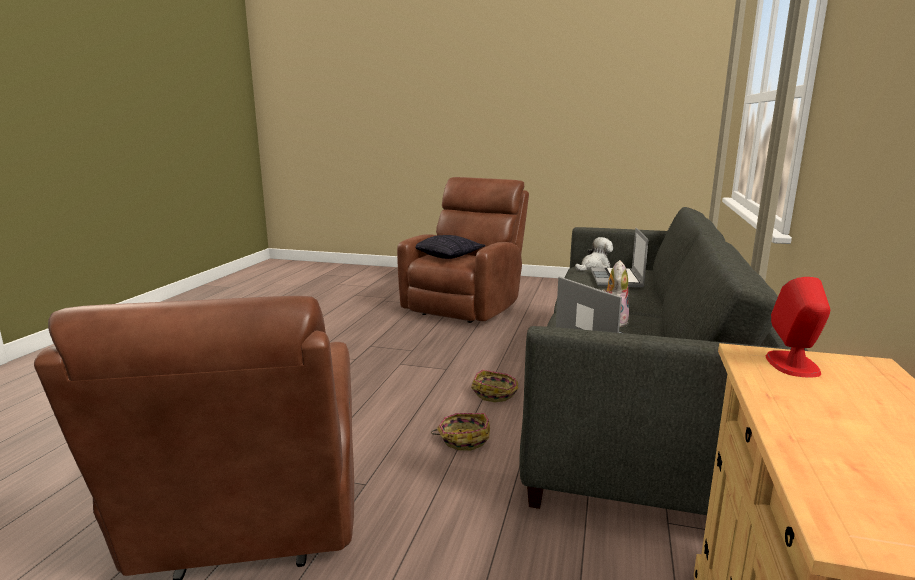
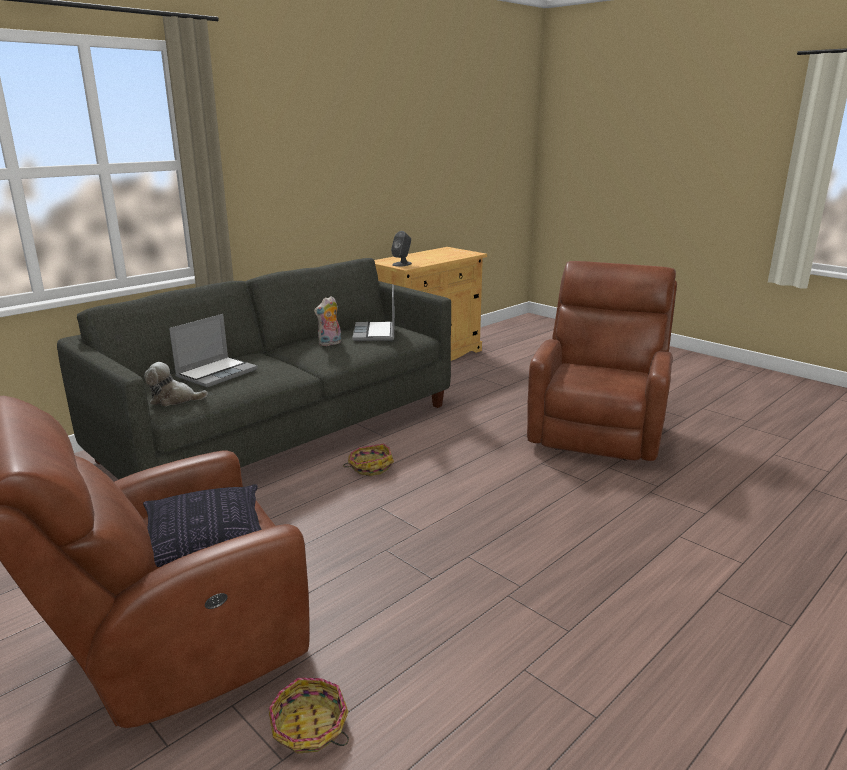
camera: 150 degrees left, 5 degrees up
(463, 439) = (438, 442): basket -> basket (310, 729)
(792, 364) = (402, 264): red speaker -> grey speaker

